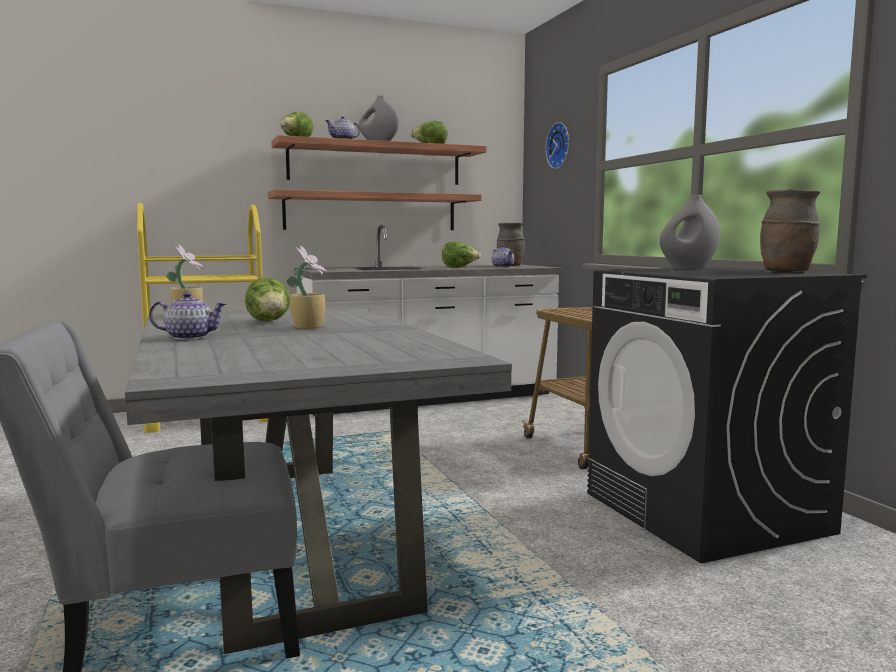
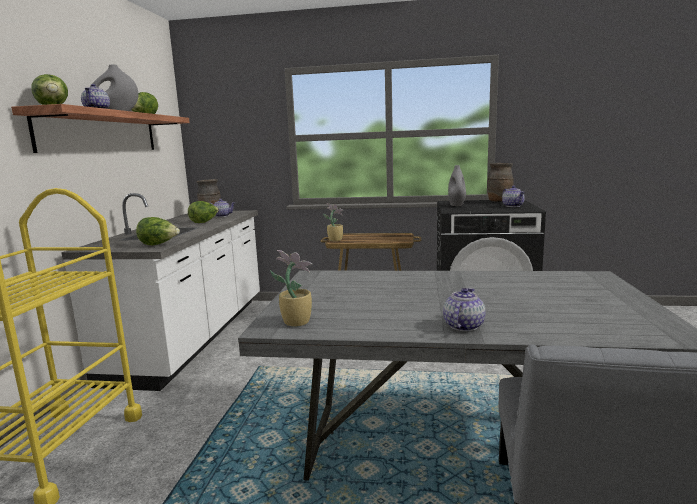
camera: 60 degrees left, 5 degrees up
(269, 322) = (382, 299): lettuce -> lettuce (159, 244)
(309, 327) = (428, 291): potted plant -> potted plant (335, 240)
(371, 212) = (105, 181): shelf -> none
(560, 145) = (238, 120): wall clock -> none
(740, 274) = (512, 206): none -> teapot

